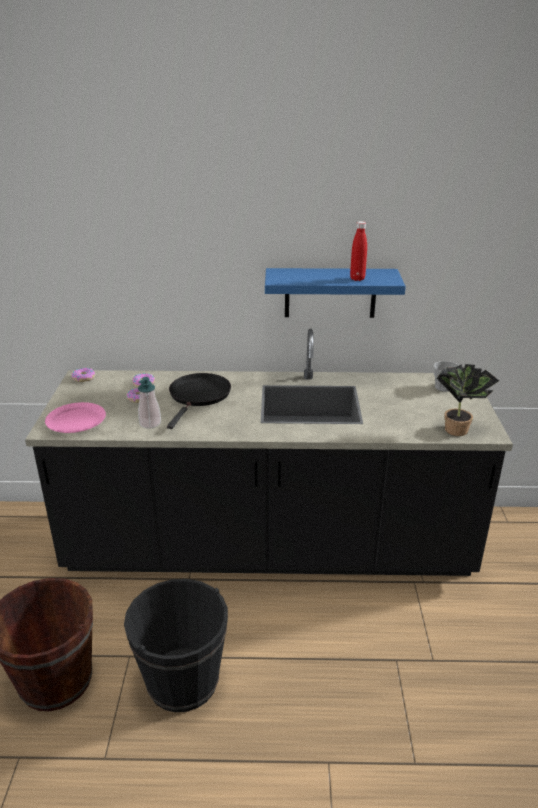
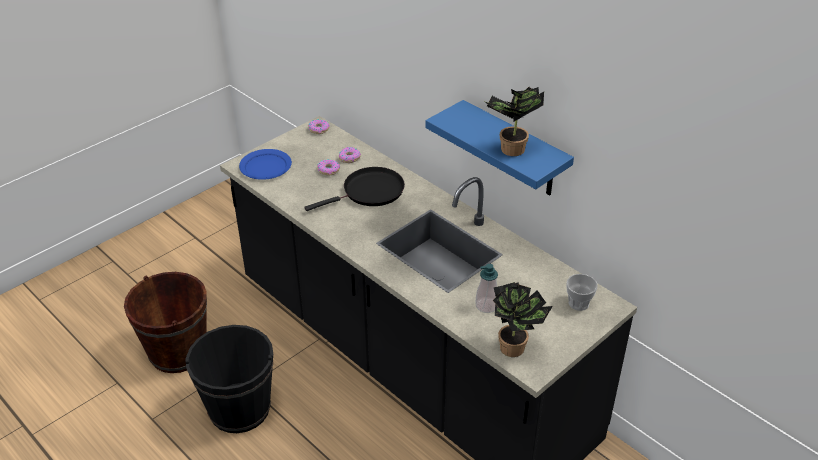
camera: 45 degrees right, 10 degrees up
(75, 420) = (265, 166): pink plate -> blue plate
(150, 423) = (305, 197): soap dispenser -> soap dispenser (486, 306)
(357, 279) = (511, 151): red bottle -> potted plant

